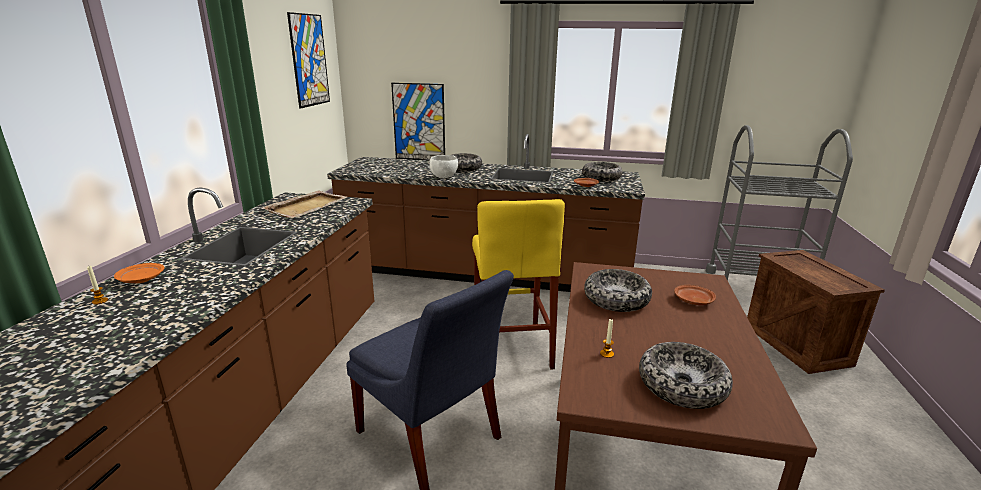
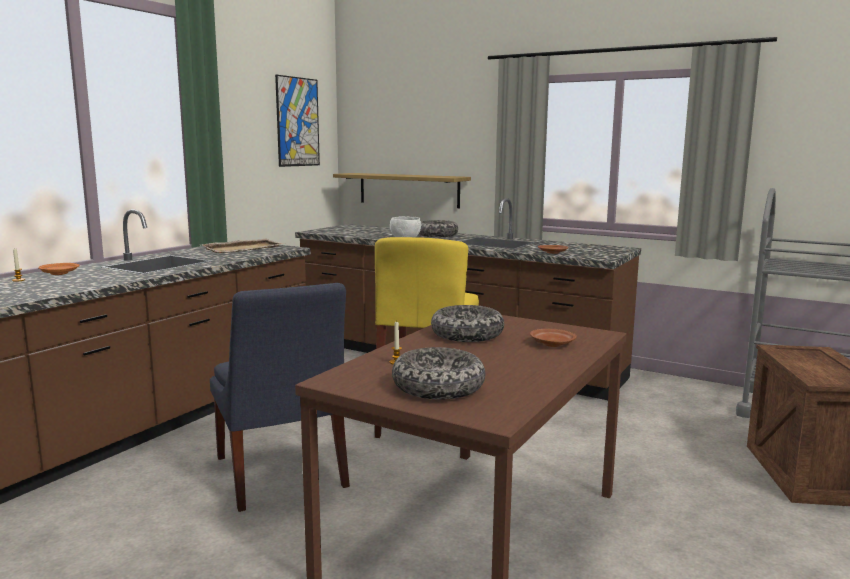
camera: 20 degrees right, 10 degrees down
(419, 122) = (408, 190): picture -> shelf
(601, 178) = (584, 249): bowl -> none

